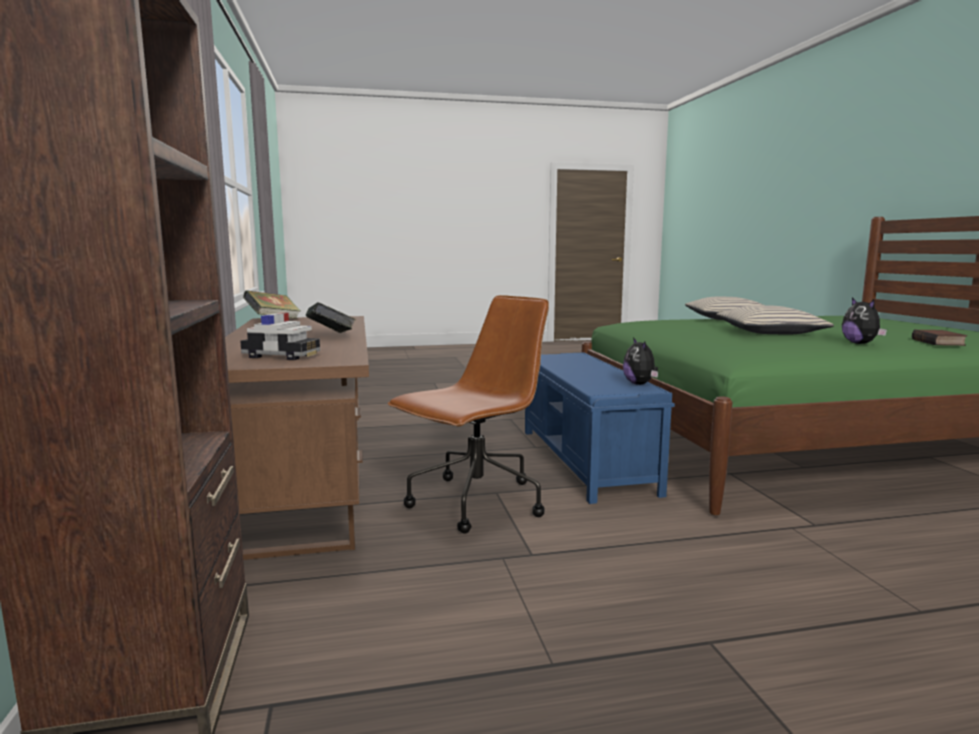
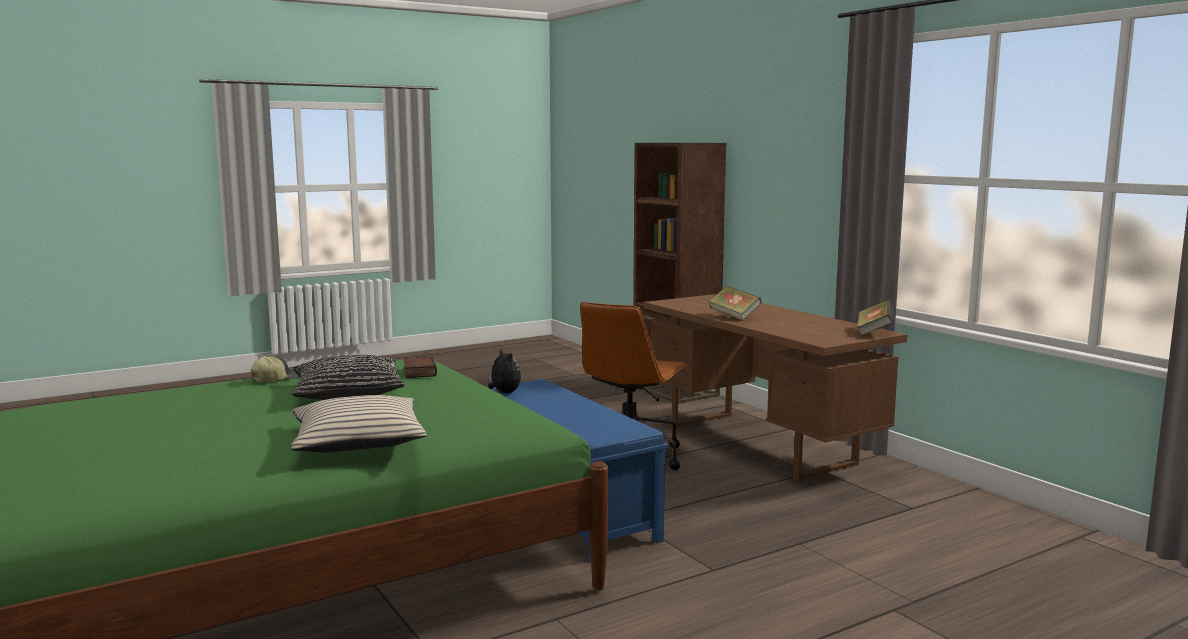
camera: 160 degrees right, 0 degrees up
(281, 356) = (703, 302): toy car -> none
(769, 332) = (348, 392): beige pillow -> black pillow
(860, 343) = (277, 379): plush toy -> cap
(939, 342) = (178, 388): book -> book (418, 372)

